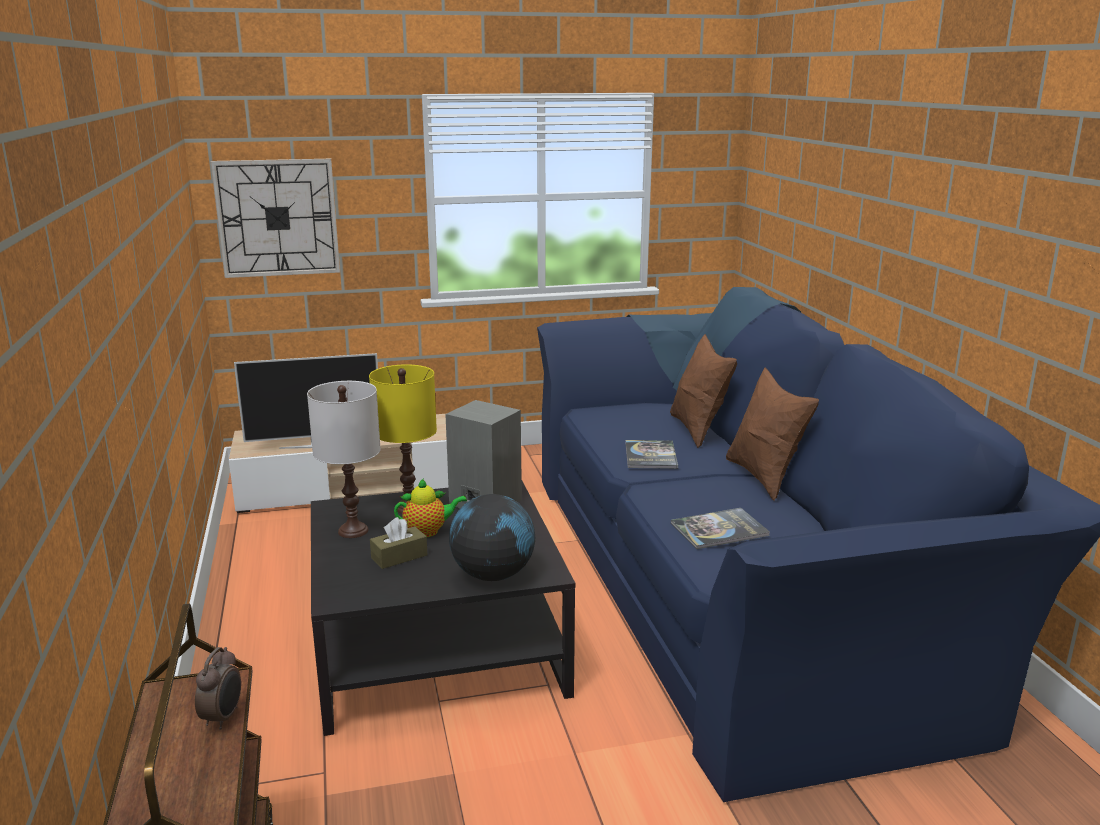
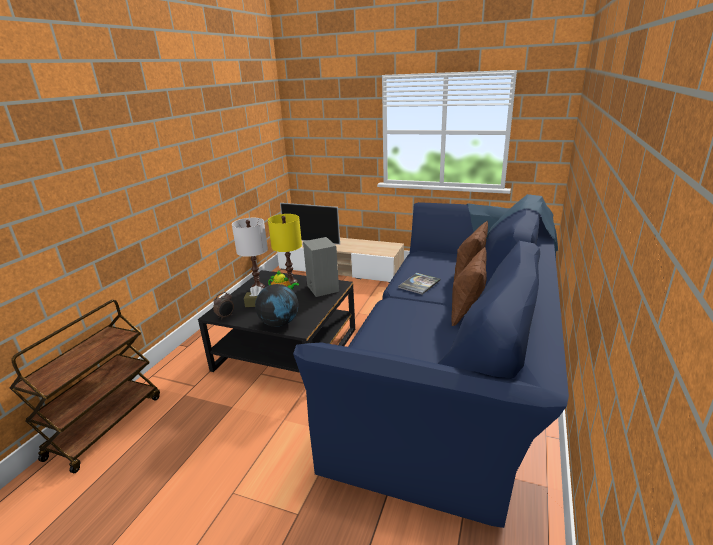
camera: 35 degrees right, 5 degrees up
(223, 717) = (106, 348): alarm clock -> alarm clock (226, 316)
(277, 218) = (315, 137): wall clock -> none
(719, 530) = (396, 333): book -> none

